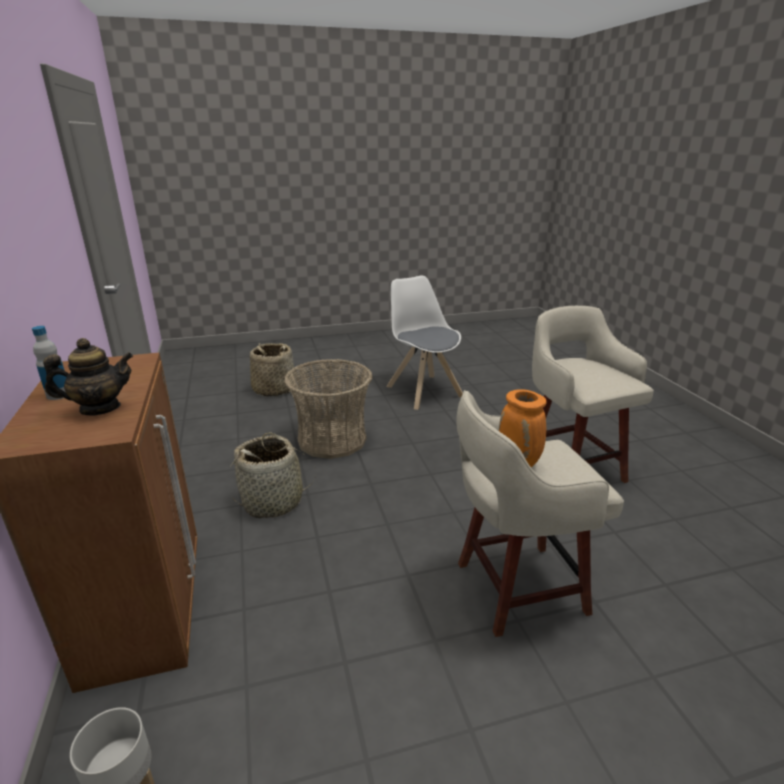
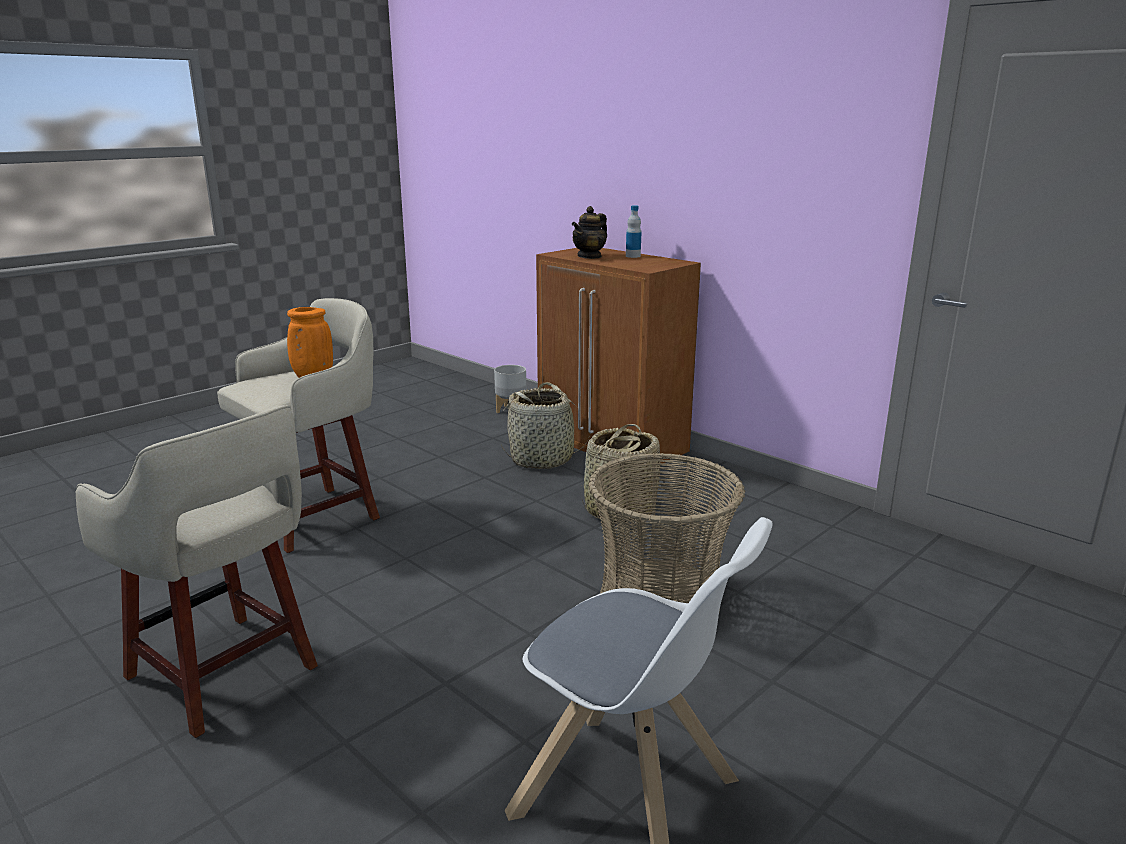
camera: 150 degrees right, 5 degrees down
(273, 389) = (932, 663): basket -> basket (542, 459)

